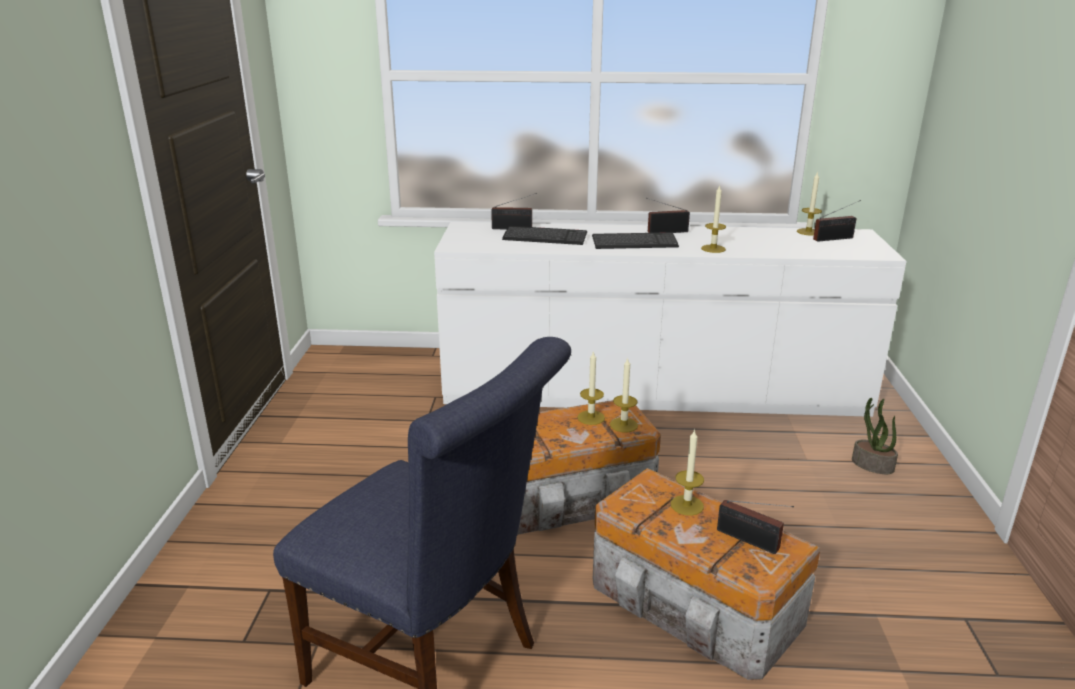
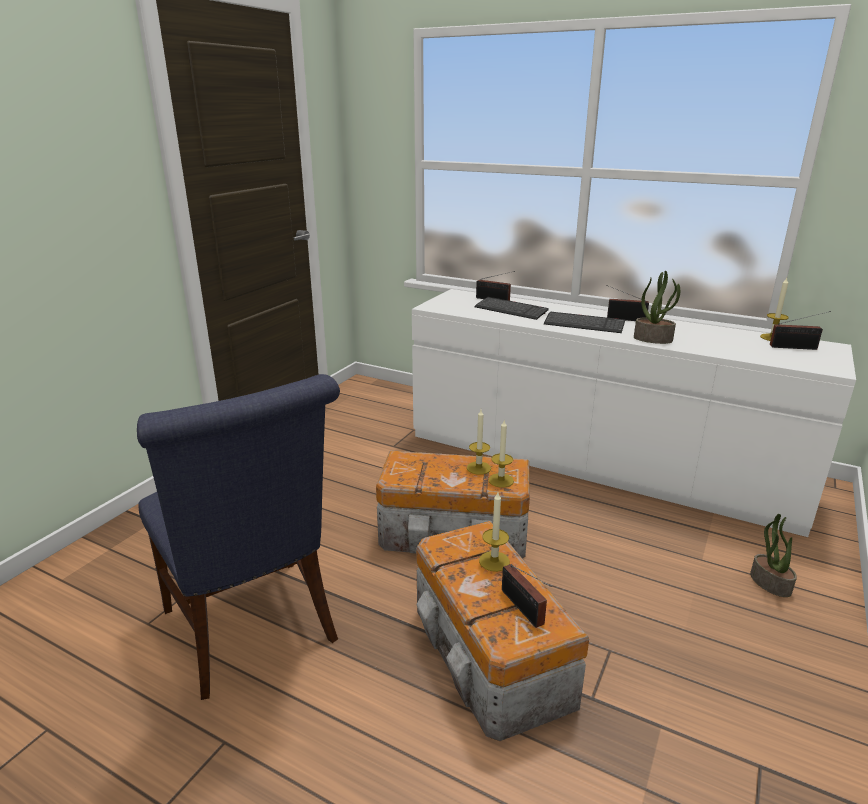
camera: 25 degrees right, 0 degrees up
(713, 249) = (653, 339): candle -> potted plant

